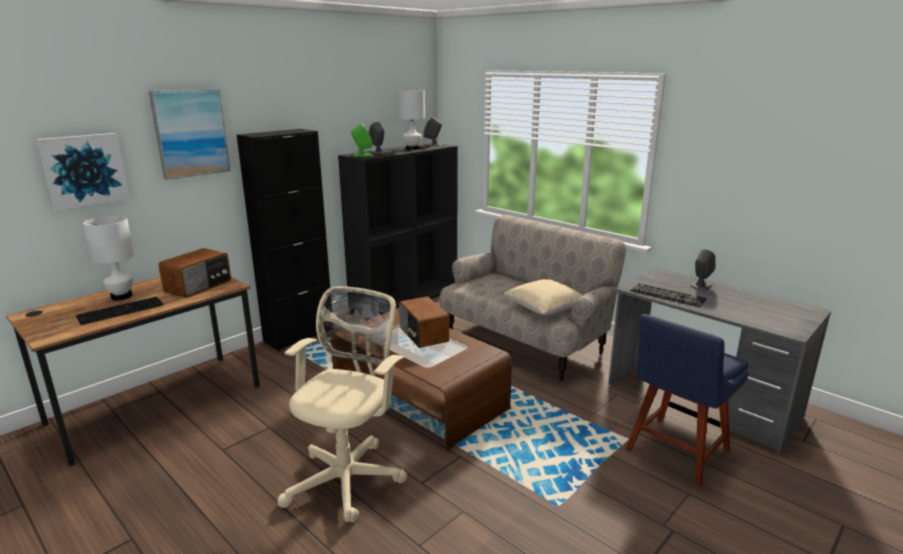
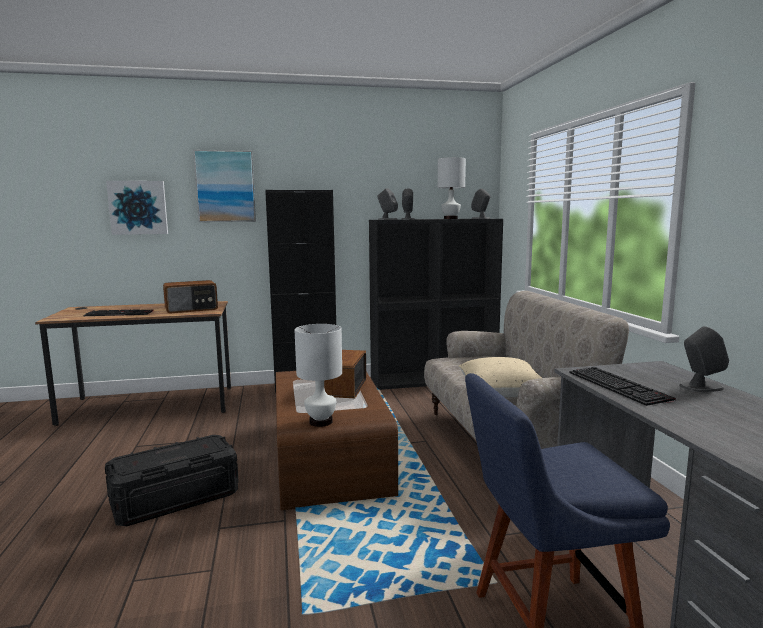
camera: 35 degrees right, 10 degrees down
(121, 296) = (139, 307): white table lamp -> white table lamp (321, 421)
(348, 477) = (175, 498): beige office chair -> black storage box
(363, 155) = (387, 219): green speaker -> grey speaker

